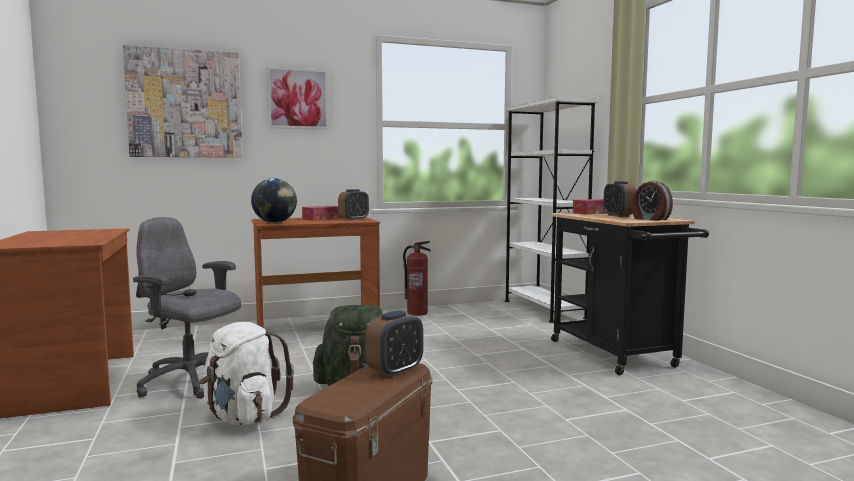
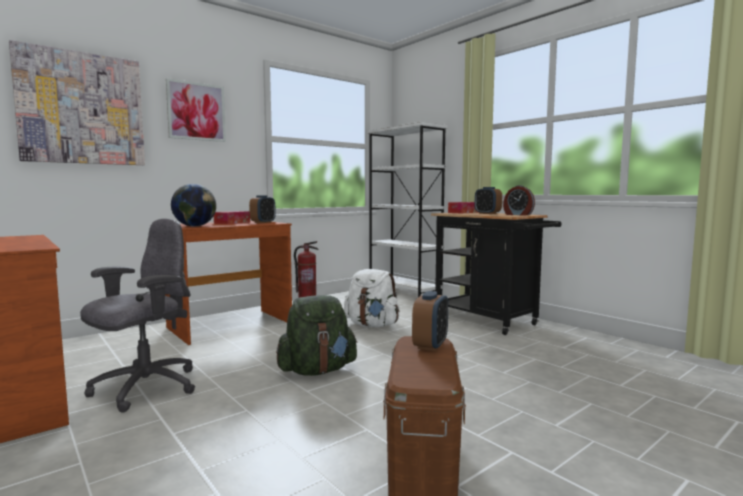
camera: 20 degrees left, 0 degrees up
(190, 382) = (144, 388): grey office chair -> grey office chair turned 120 degrees clockwise
(243, 417) = (233, 413): white backpack -> white backpack (372, 325)

